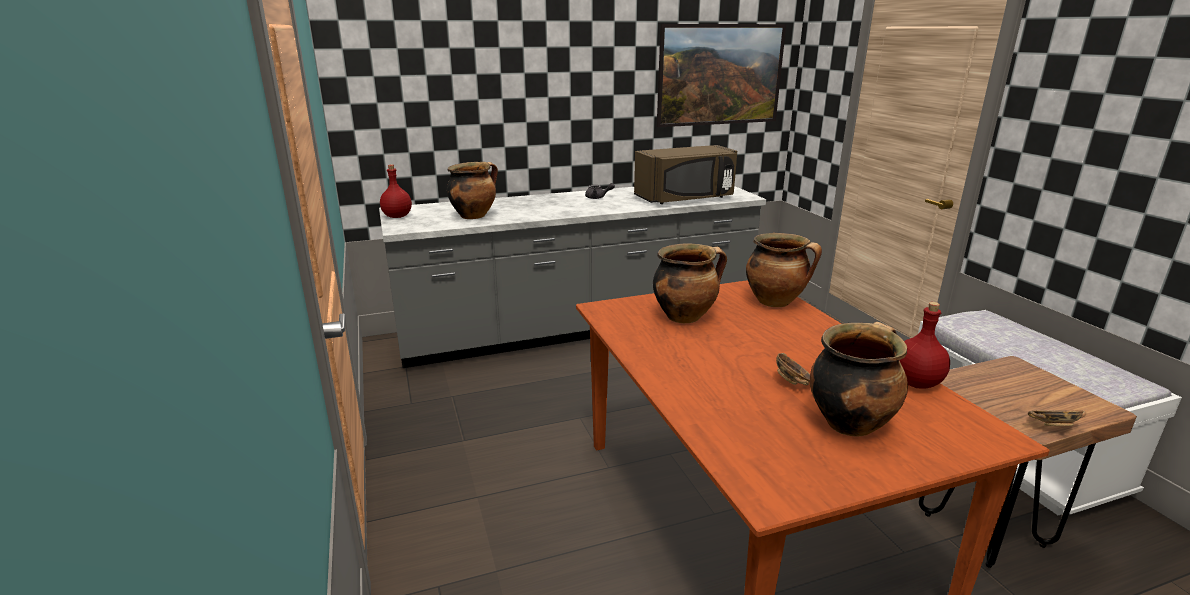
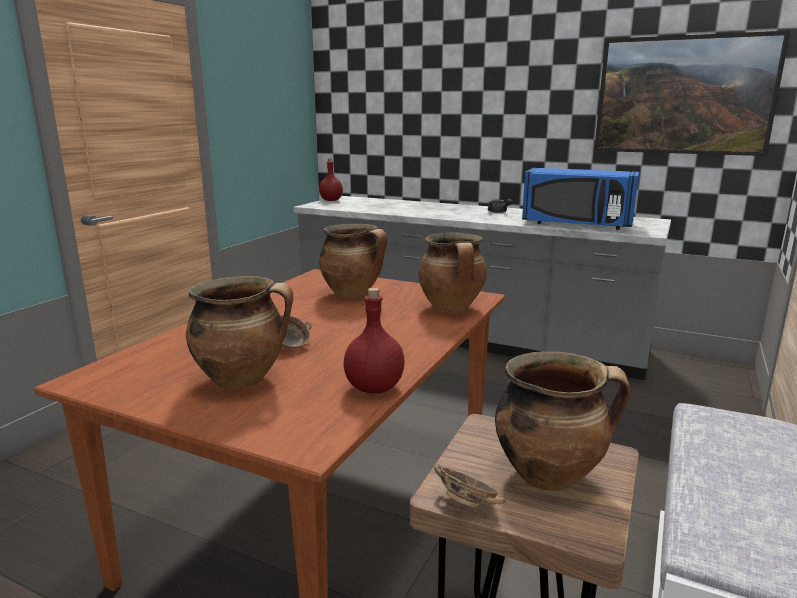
camera: 45 degrees right, 5 degrees down
(474, 216) = (374, 207): cooking pot -> cooking pot (550, 475)
(686, 198) = (576, 224): brown microwave -> blue microwave

